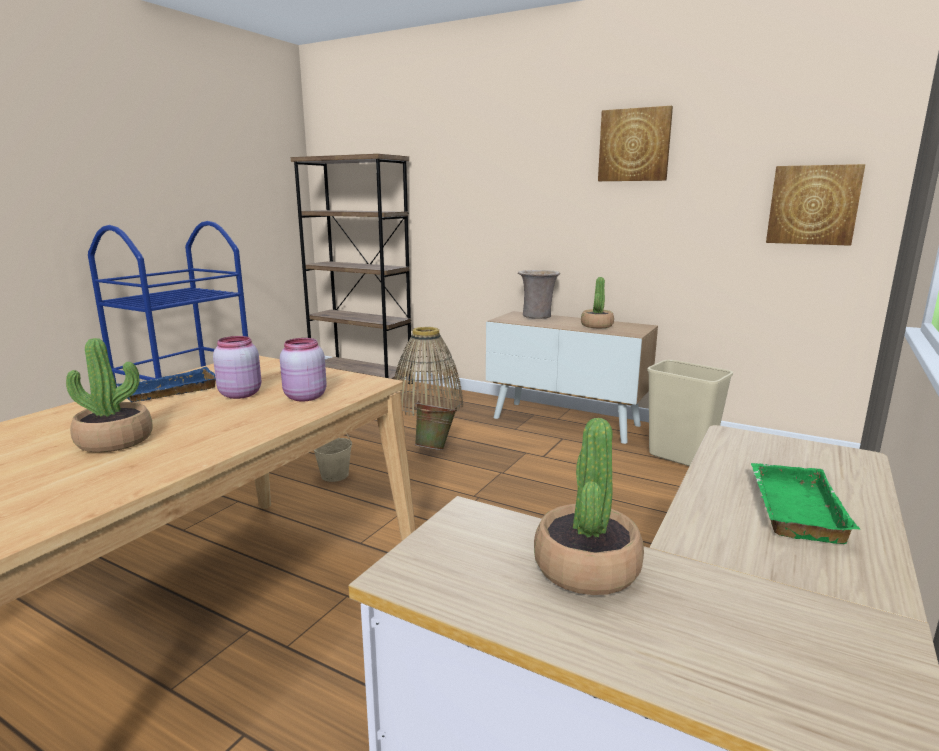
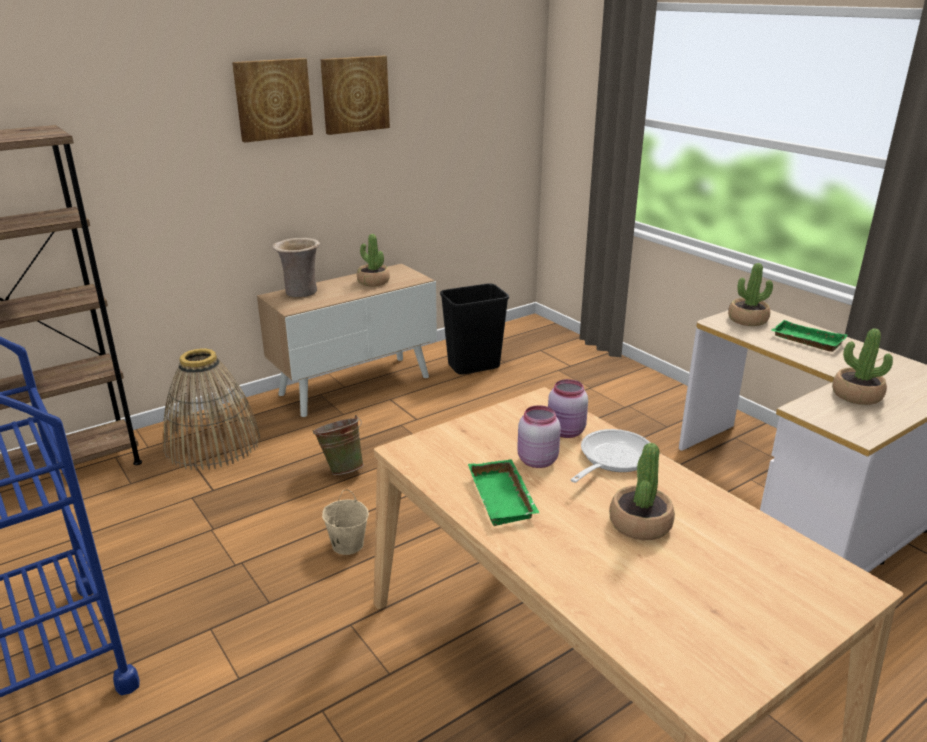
camera: 65 degrees left, 10 degrees up
(169, 392) = (504, 498): blue tray -> green tray
(252, 418) = (612, 459): none -> frying pan
(681, 457) = (474, 366): beige trash can -> black trash can
(793, 455) = (747, 320): none -> potted plant
(813, 205) = (488, 136): picture -> picture (273, 99)

